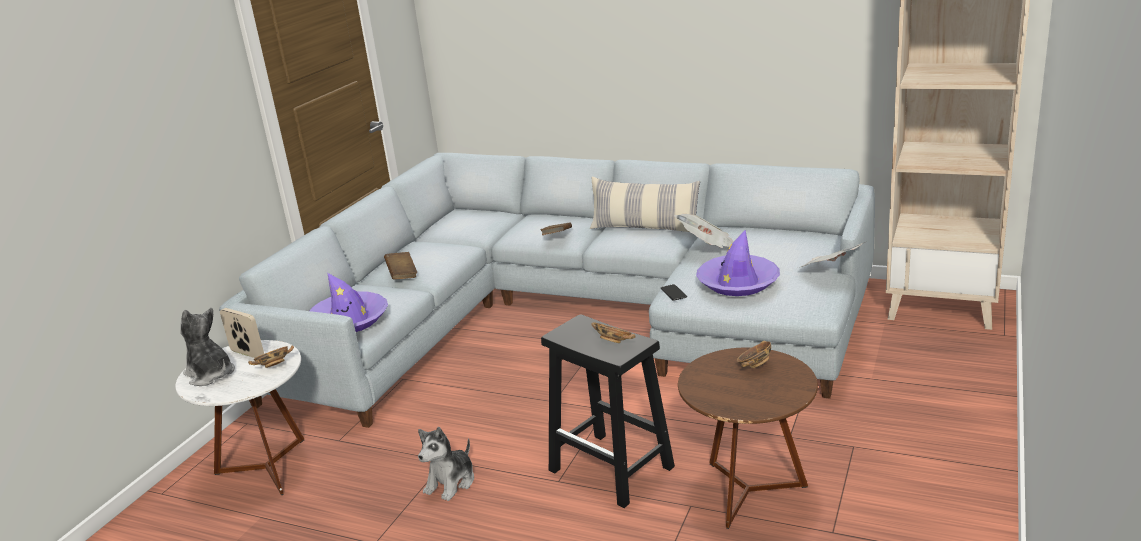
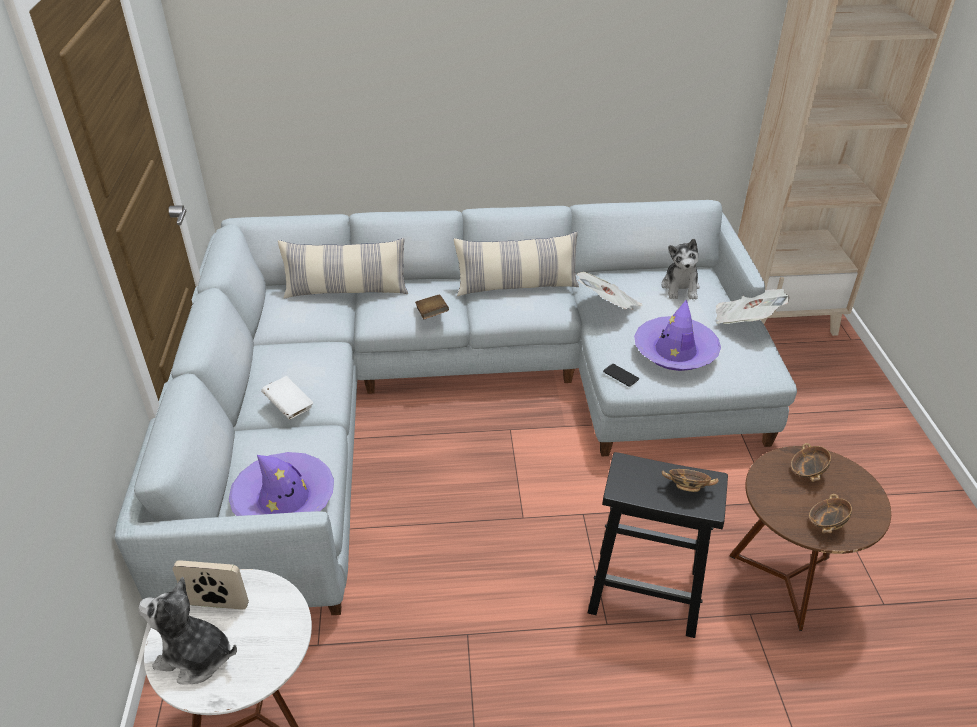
camera: 30 degrees left, 15 degrees up
(274, 366) = (276, 615): bowl -> bowl (826, 523)
(402, 274) = (289, 406): brown book -> white book
(451, 482) = (498, 663): plush toy -> plush toy (680, 287)
(508, 217) = (346, 291): none -> pillow

